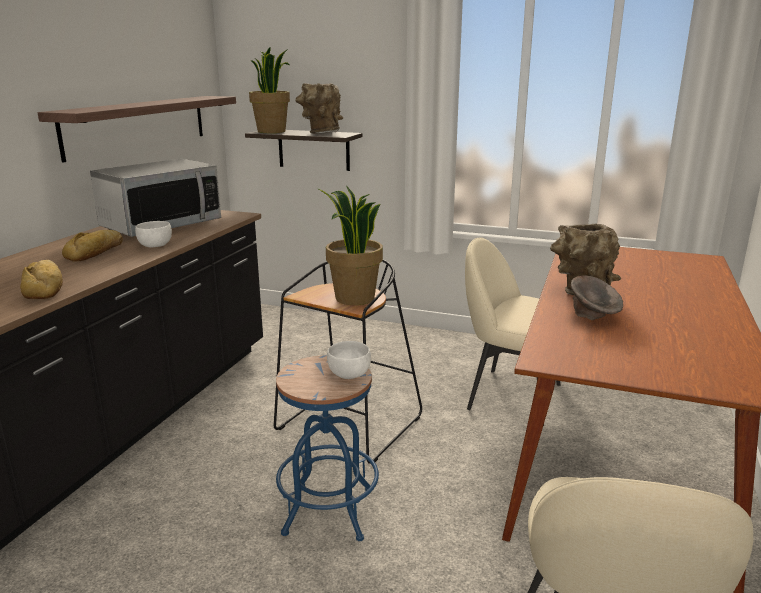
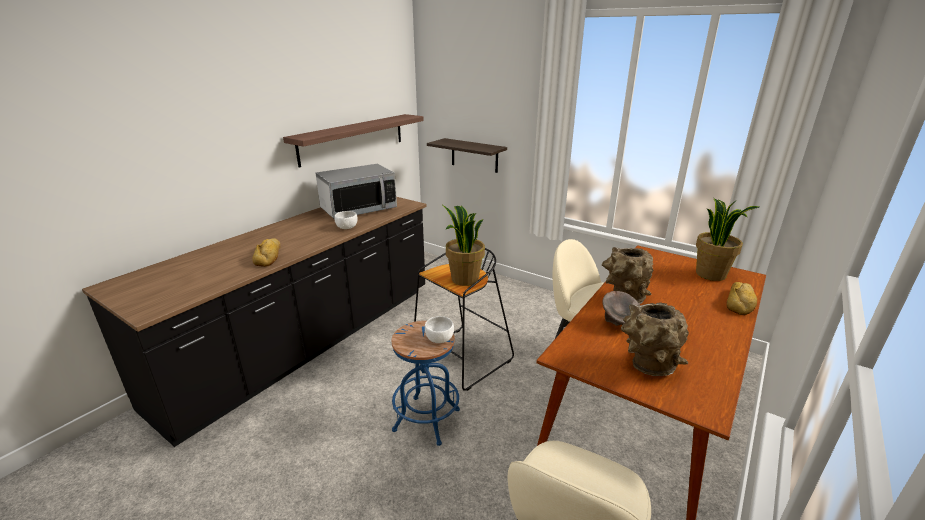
camera: 15 degrees right, 5 degrees up
(97, 252) = (310, 229): bread -> bread (740, 302)
(272, 131) = (445, 142): potted plant -> potted plant (711, 274)
(320, 133) = (477, 146): brown vase -> brown vase (646, 366)

